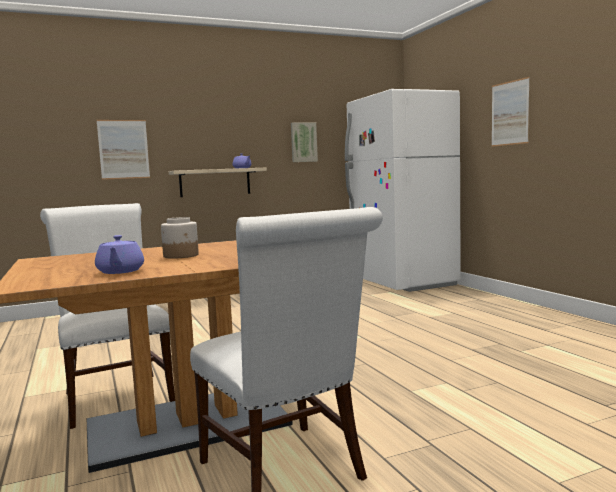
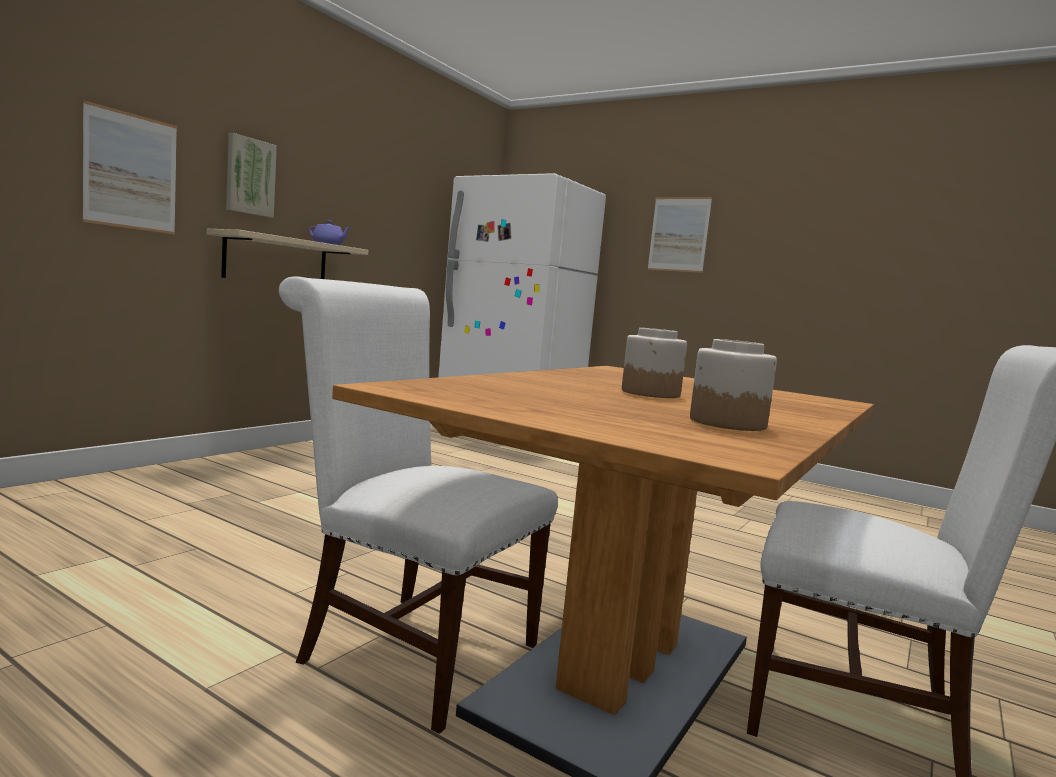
camera: 35 degrees left, 0 degrees up
(120, 271) = (727, 423): purple teapot -> jar
(303, 142) = (396, 220): picture -> picture (249, 177)

